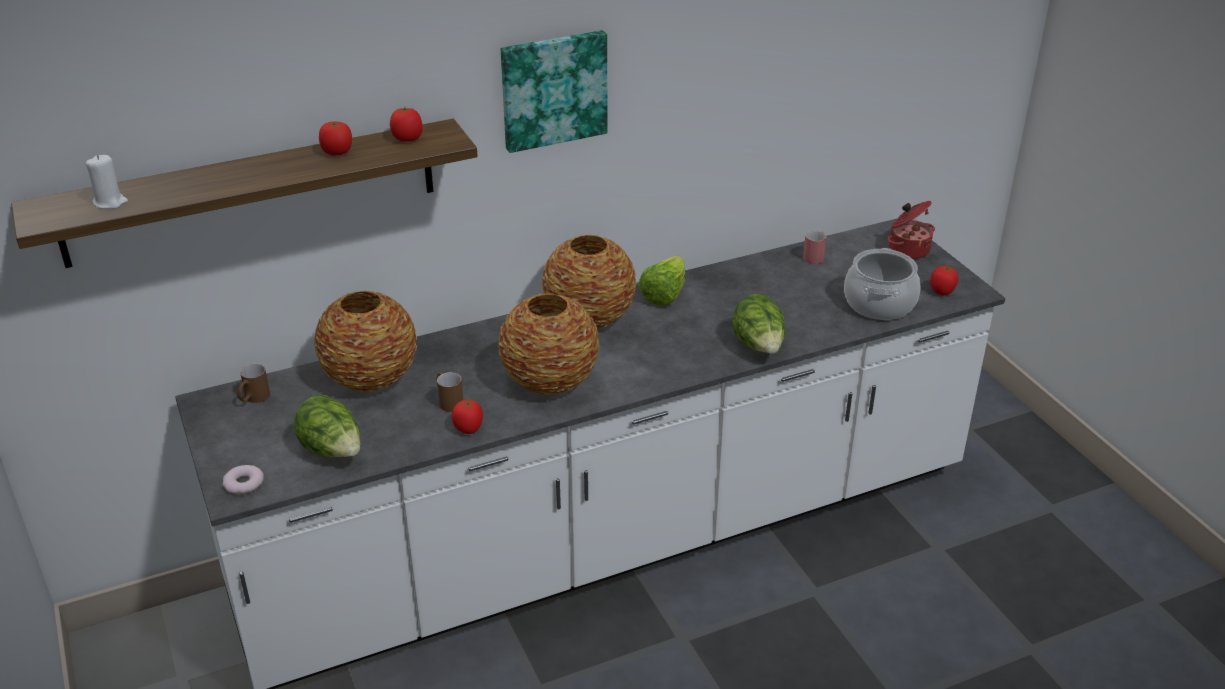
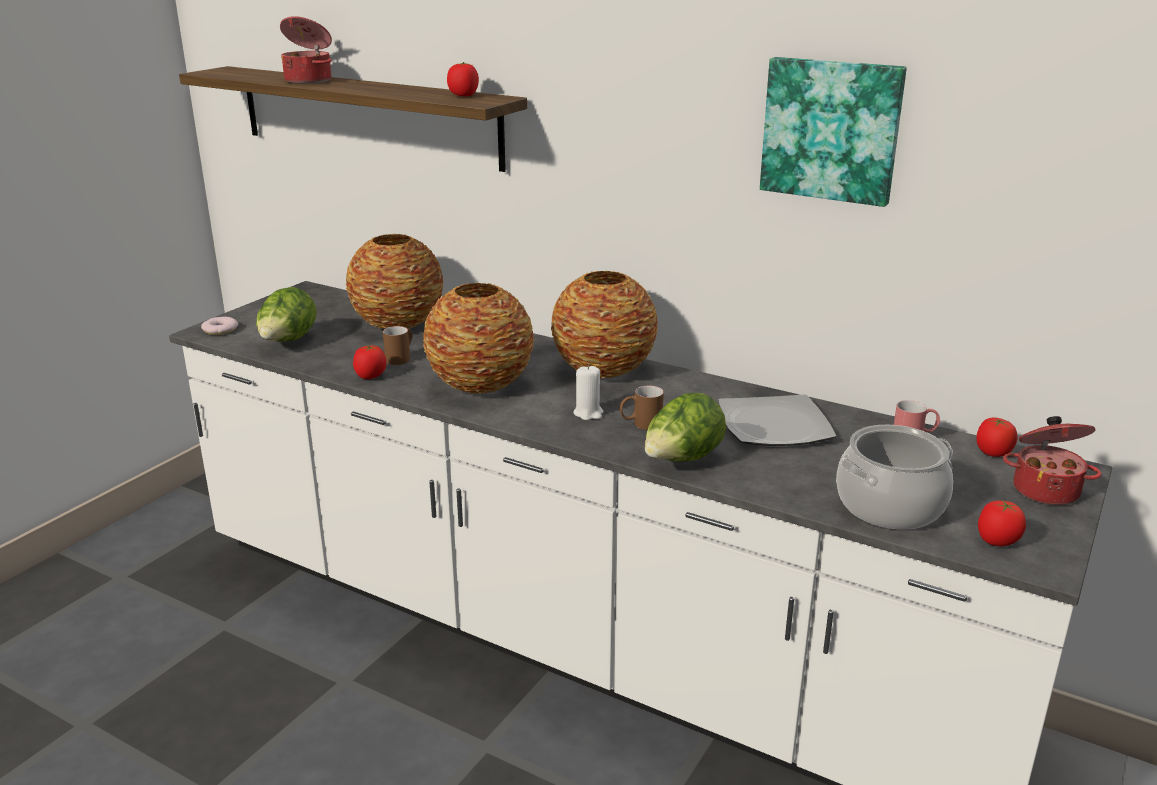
camera: 55 degrees right, 10 degrees down
(110, 202) = (251, 75): white candle -> white candle (588, 413)
(202, 182) = (309, 80): none -> cooking pot
(253, 399) = (326, 300): brown mug -> brown mug (640, 424)
(337, 152) = (407, 89): tomato -> tomato (992, 453)
(553, 89) = (625, 95): picture -> picture (831, 130)
(664, 294) = (697, 388): lettuce -> none
(748, 293) = (773, 426): none -> plate

